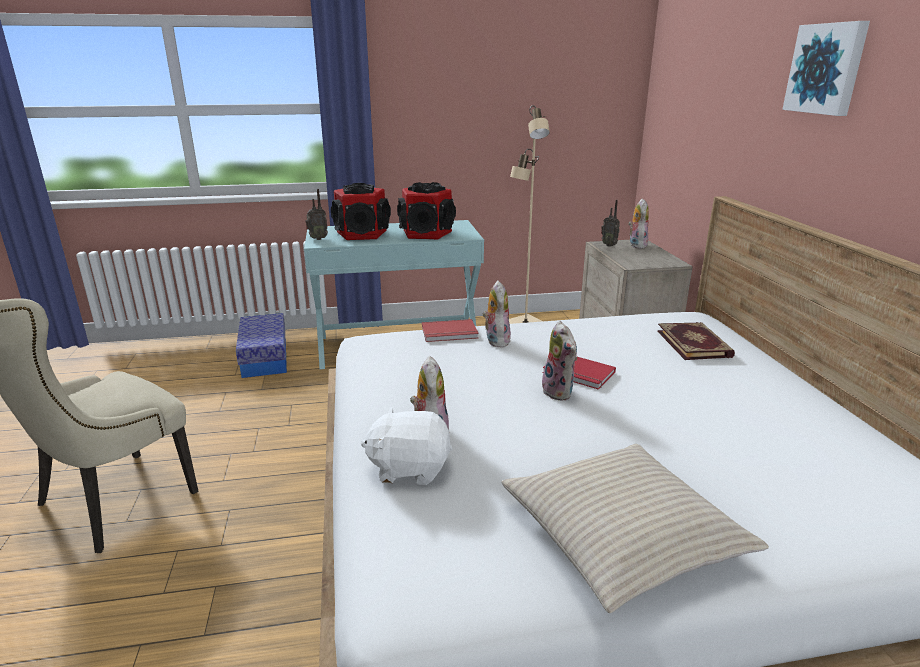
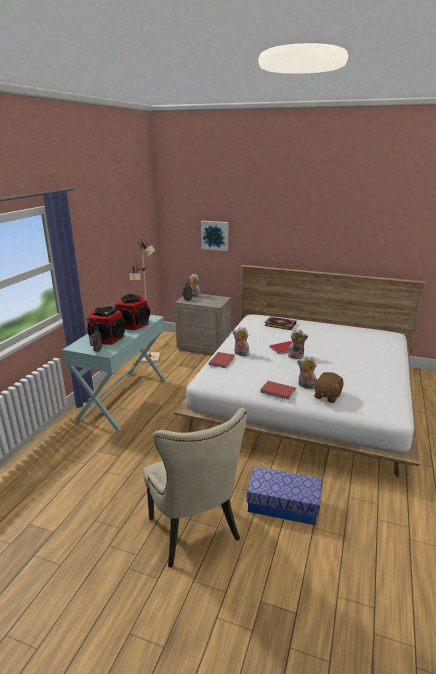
camera: 60 degrees left, 0 degrees up
(264, 358) = (76, 447): storage box -> storage box (283, 505)
(378, 406) = (277, 391): none -> red book
(409, 468) = (327, 396): white plush toy -> brown plush toy
(622, 535) = (380, 374): beige pillow -> none
(826, 69) = (283, 214): picture -> picture (215, 235)

